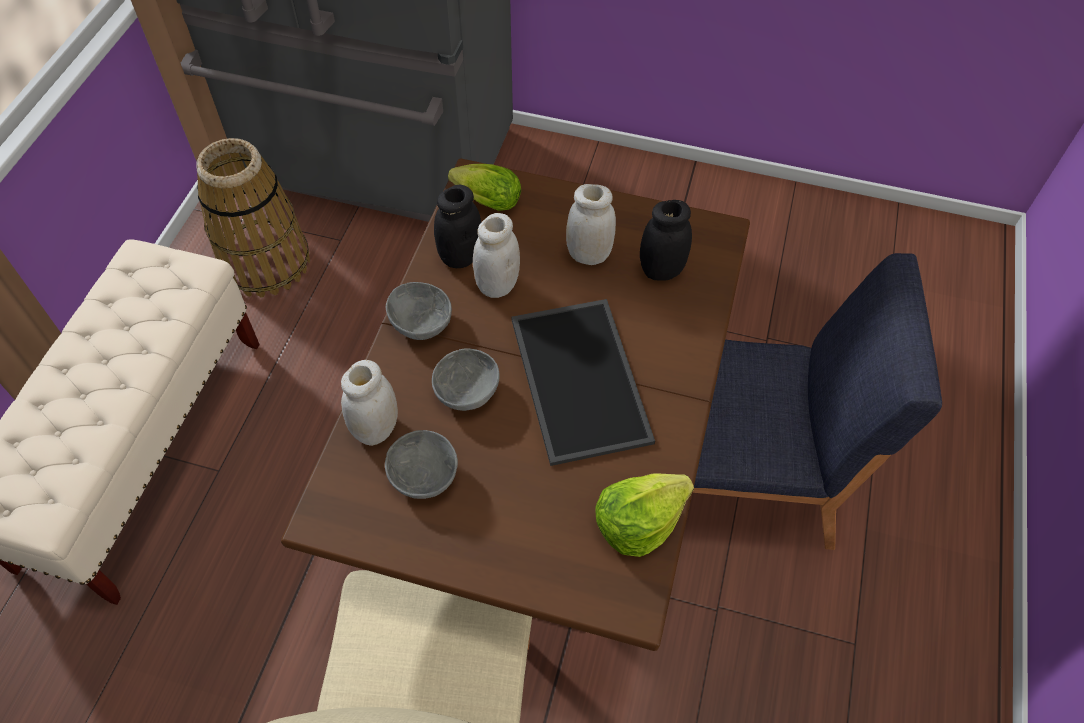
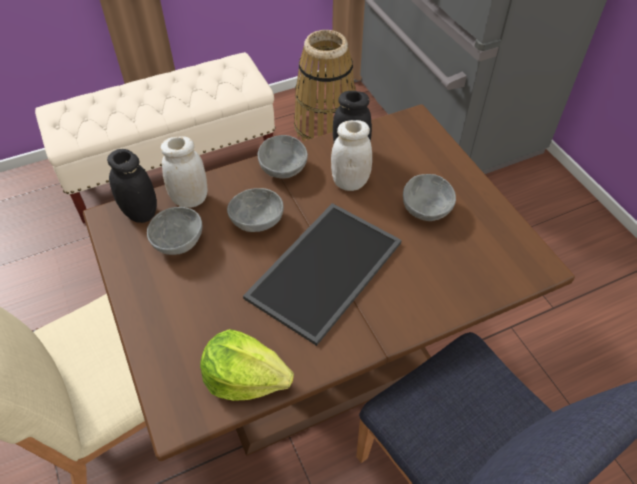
camera: 50 degrees right, 5 degrees down
(484, 200) = (405, 134): lettuce -> none
(588, 255) = (427, 209): white jar -> grey bowl
(661, 270) = (463, 255): black jar -> black jar (140, 213)

